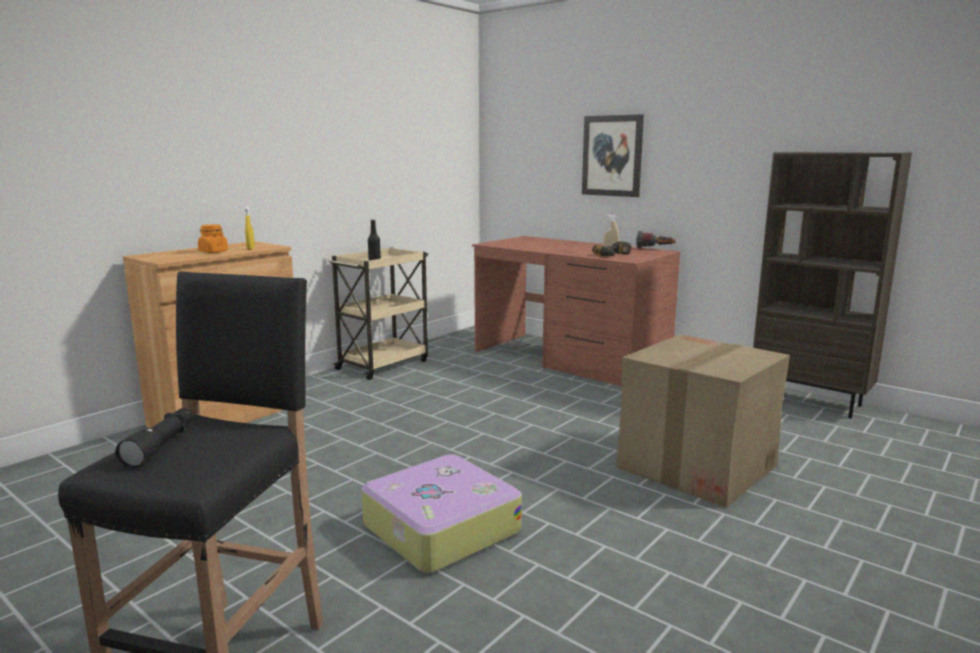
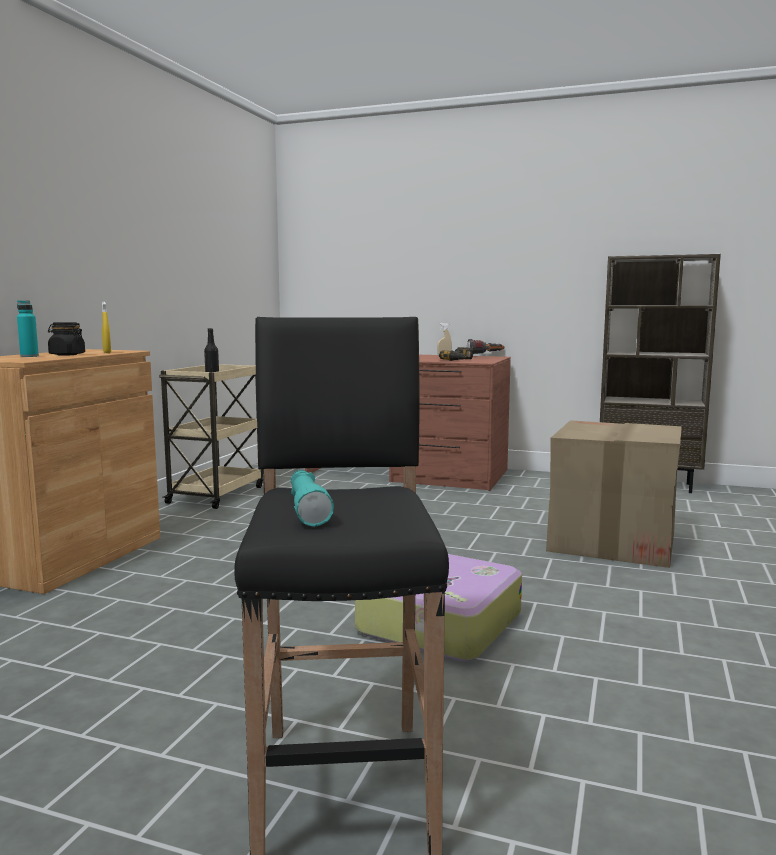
camera: 20 degrees left, 5 degrees down
(162, 446) = (307, 509): black flashlight -> turquoise flashlight
(182, 253) = (29, 356): none -> turquoise bottle
(213, 252) = (67, 354): orange jar -> black jar
(612, 156) = (433, 267): picture -> none

